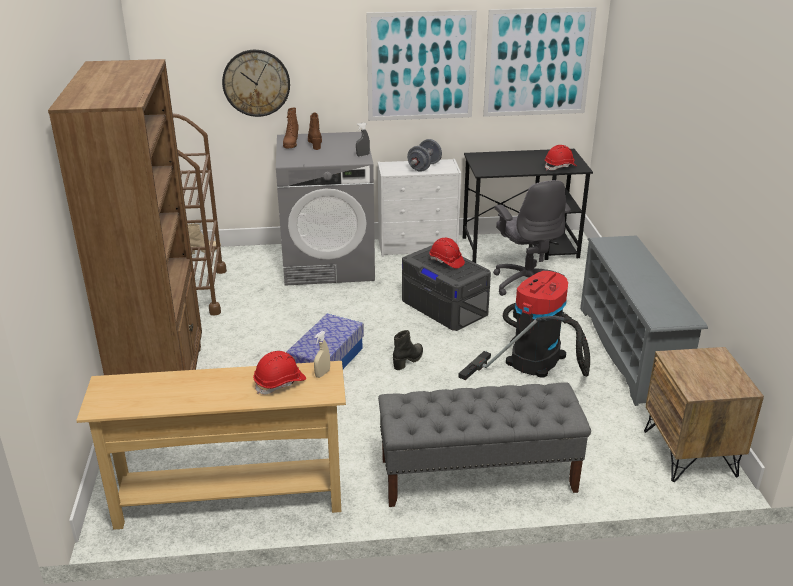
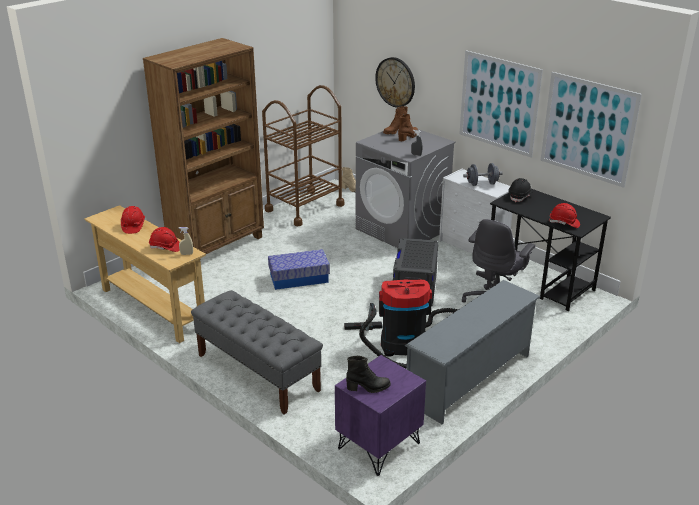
camera: 50 degrees right, 0 degrees up
(408, 360) = (338, 302): black boot -> black boot (368, 388)
(446, 261) = (419, 253): red hard hat -> red hard hat (133, 226)
(484, 161) = (520, 196): none -> black hard hat
(690, 453) = (379, 446): brown nightstand -> purple nightstand

